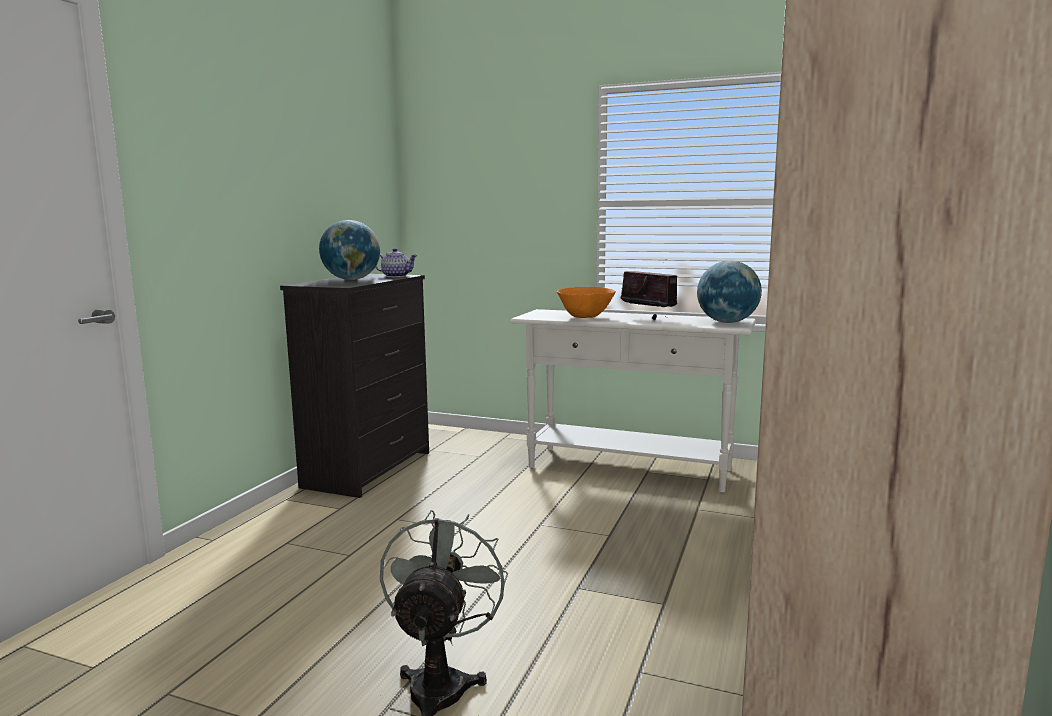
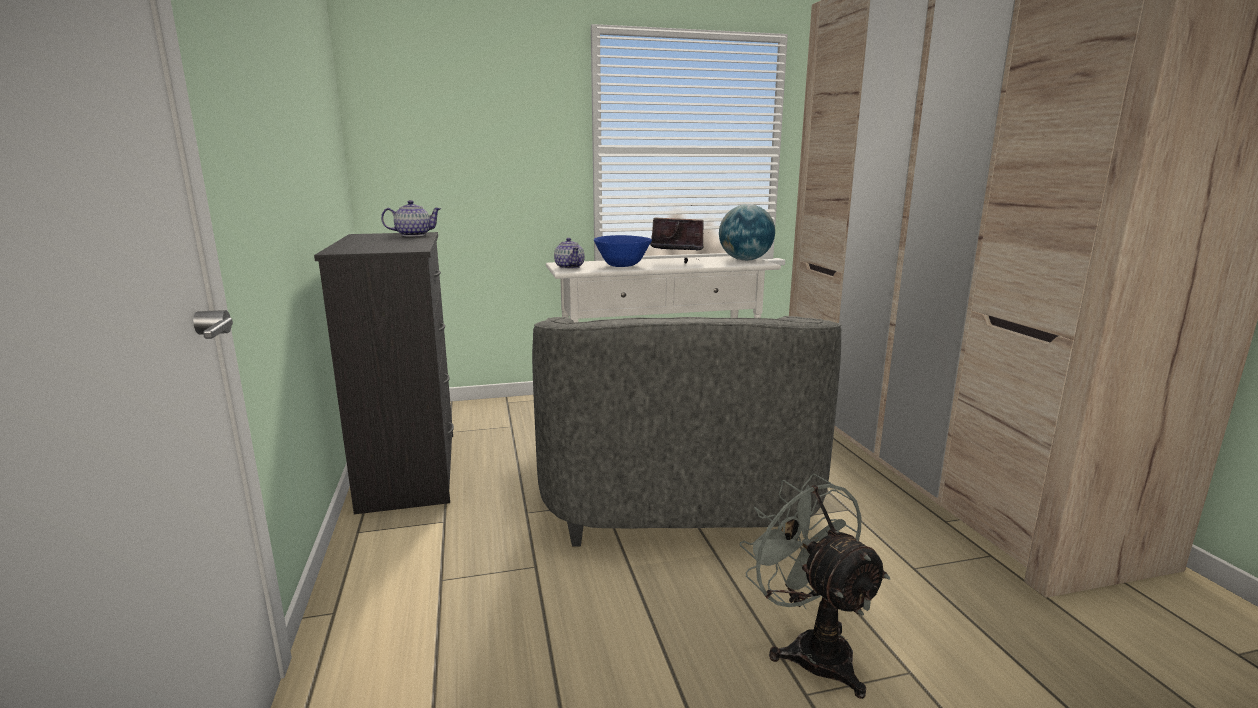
camera: 35 degrees left, 5 degrees up
(351, 279) = (377, 242): globe -> none
(525, 541) = (676, 494): none -> grey armchair
(539, 314) = (569, 267): none -> teapot
(585, 317) = (623, 266): orange bowl -> blue bowl

